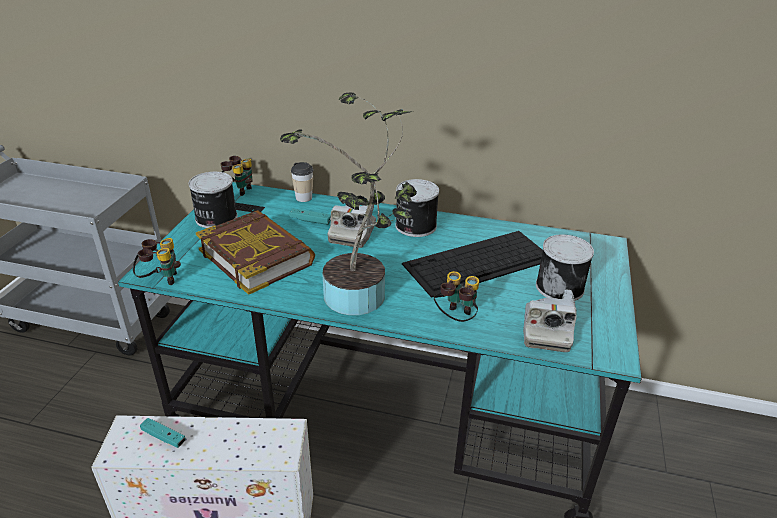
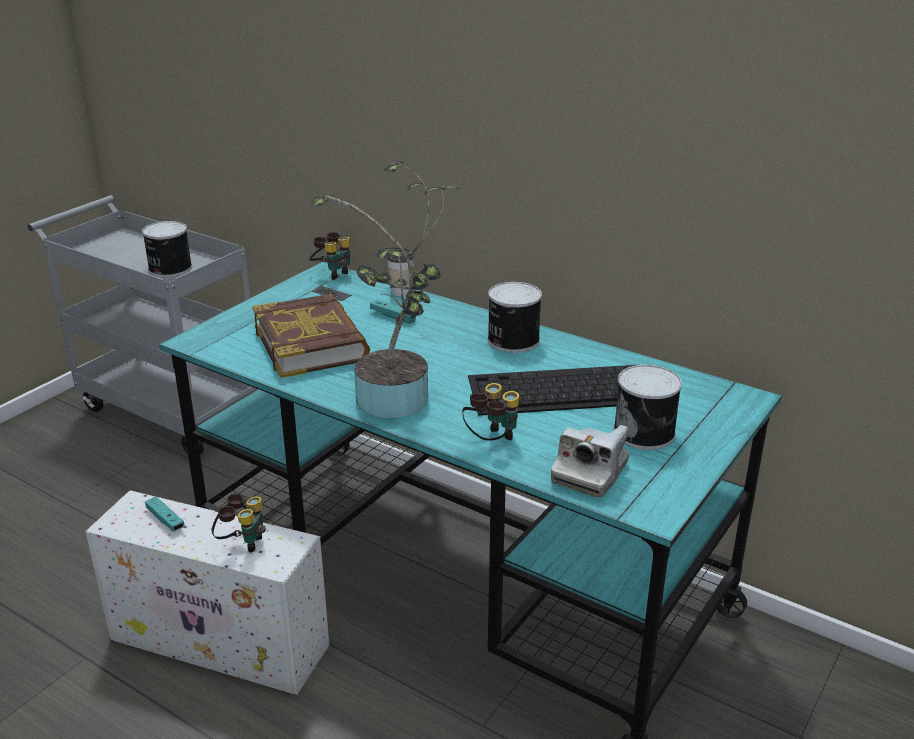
camera: 20 degrees right, 5 degrees down
(160, 279) = (201, 349): binoculars -> binoculars (242, 542)
(215, 218) = (290, 298): can -> can (169, 269)
(352, 234) = (432, 337): camera -> none

